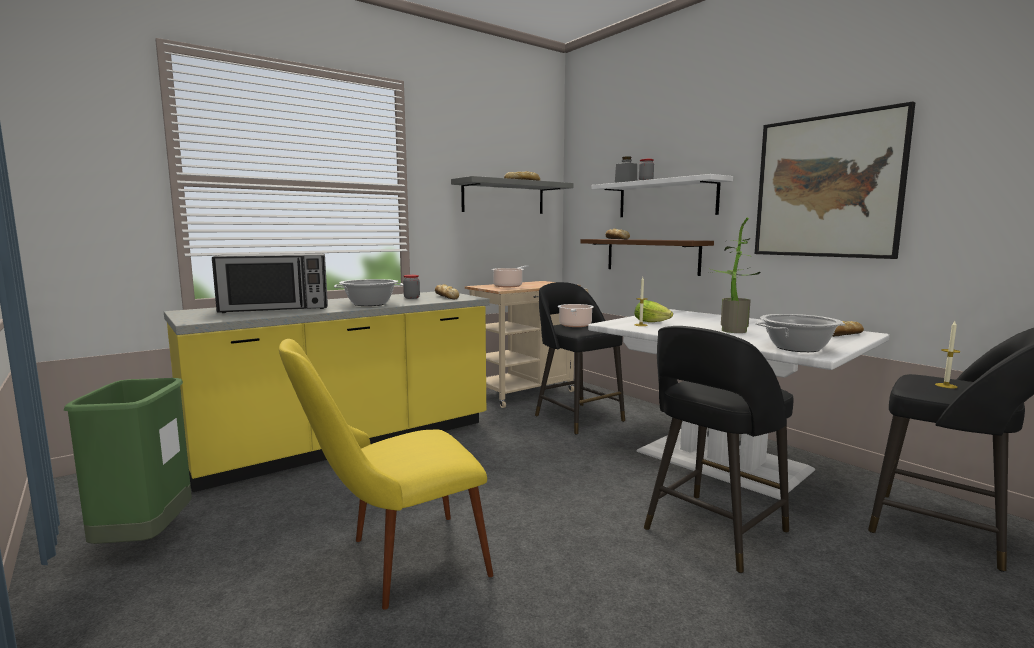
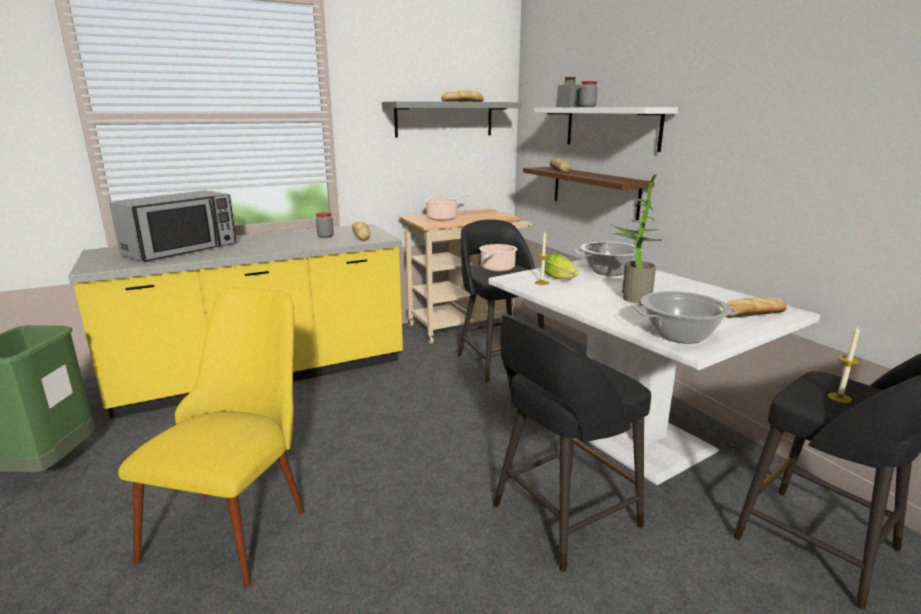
camera: 10 degrees right, 10 degrees up
(276, 308) = (182, 250): microwave -> microwave turned 45 degrees counterclockwise
(370, 304) = (275, 246): cooking pot -> cooking pot (609, 271)
(394, 564) = (240, 517): yellow chair -> yellow chair turned 120 degrees clockwise
(827, 187) = (774, 130): picture -> none

